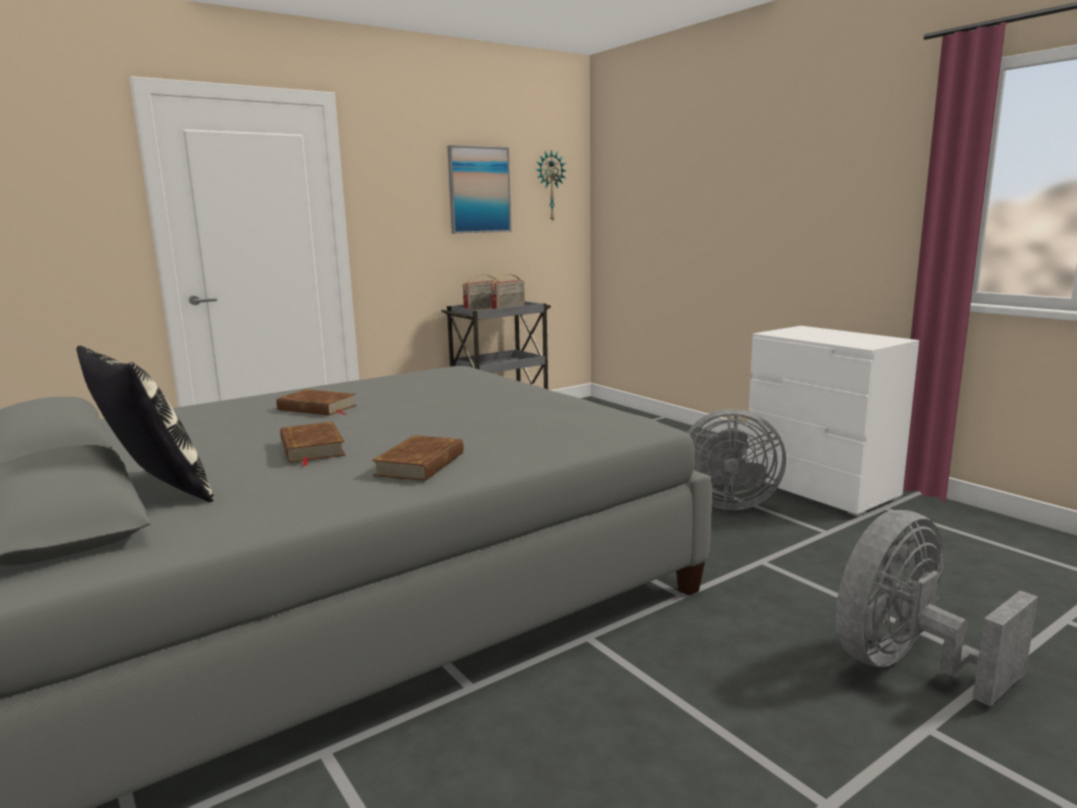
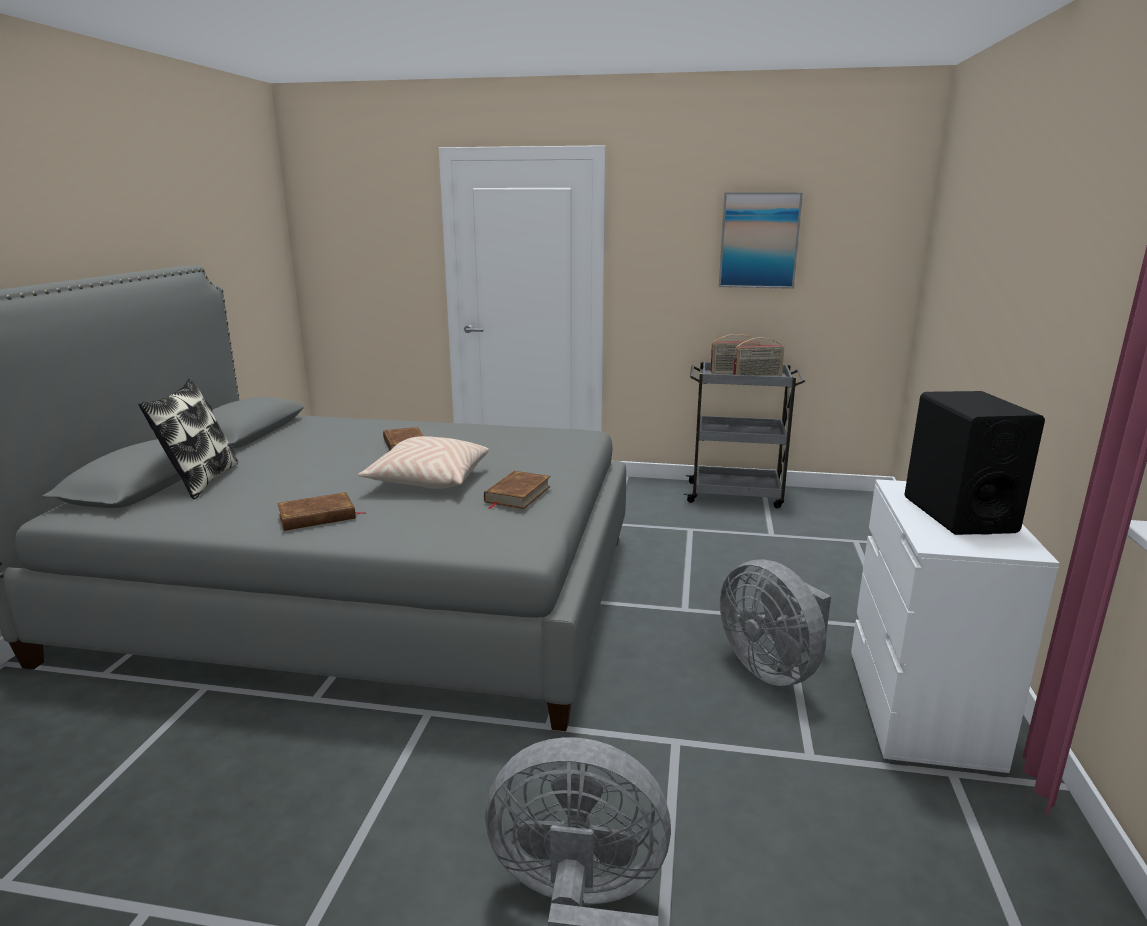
camera: 45 degrees right, 5 degrees up
(311, 448) = (312, 479): brown book -> brown book (517, 494)
(436, 418) = (428, 481): none -> beige pillow
(550, 186) = (861, 236): wall clock -> none
(832, 335) = (958, 514): none -> black speaker

